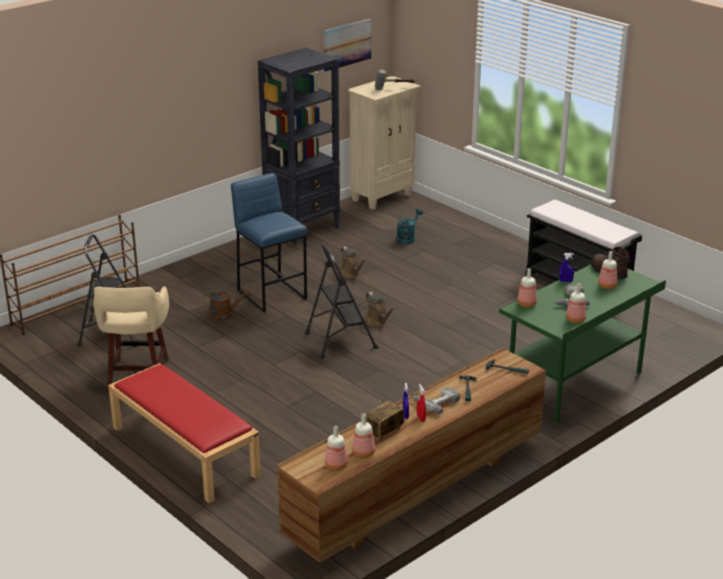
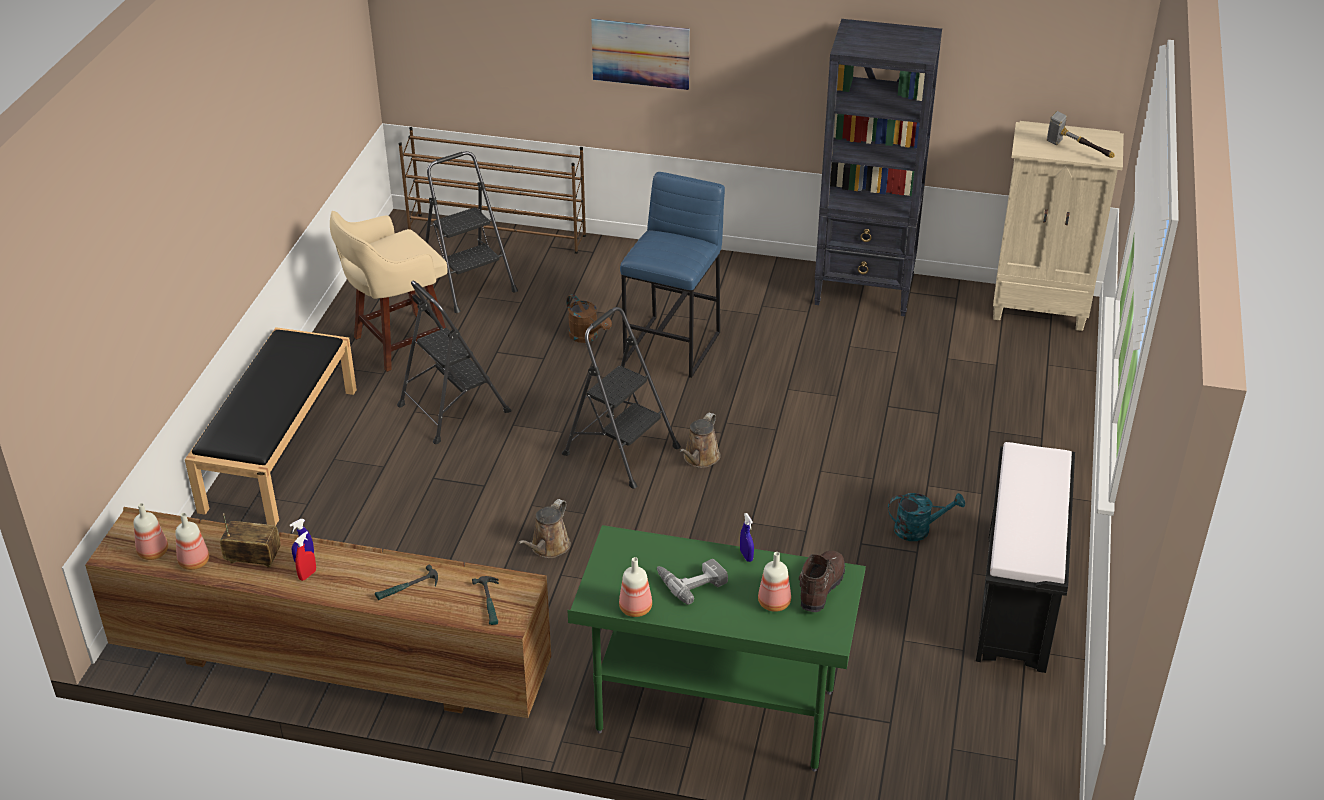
camera: 55 degrees right, 10 degrees up
(183, 451) = (280, 447): red bench -> black bench
(230, 379) = (451, 409): none -> black step ladder
(347, 44) = (1035, 50): picture -> picture (640, 54)
(351, 274) = (796, 382): brown watering can -> brown watering can (548, 547)
(407, 238) = (951, 384): turquoise watering can -> turquoise watering can (919, 529)
(435, 402) = (355, 572): power drill -> none
(527, 304) = (638, 545): bottle -> none

